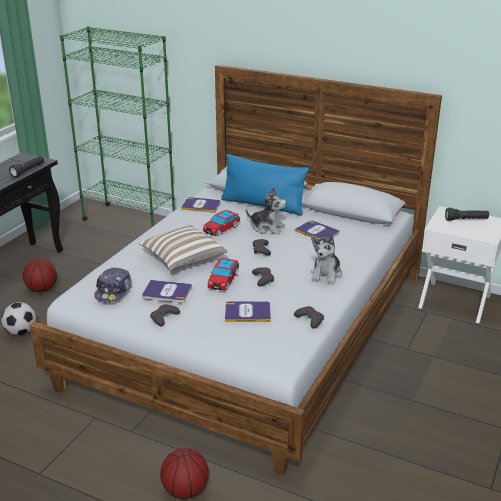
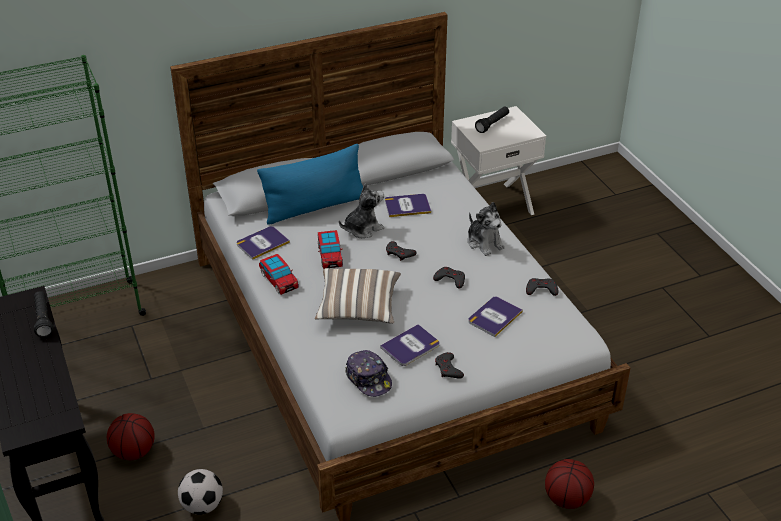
camera: 50 degrees left, 10 degrees up
(223, 280) = (426, 303): toy car -> toy car (279, 280)

